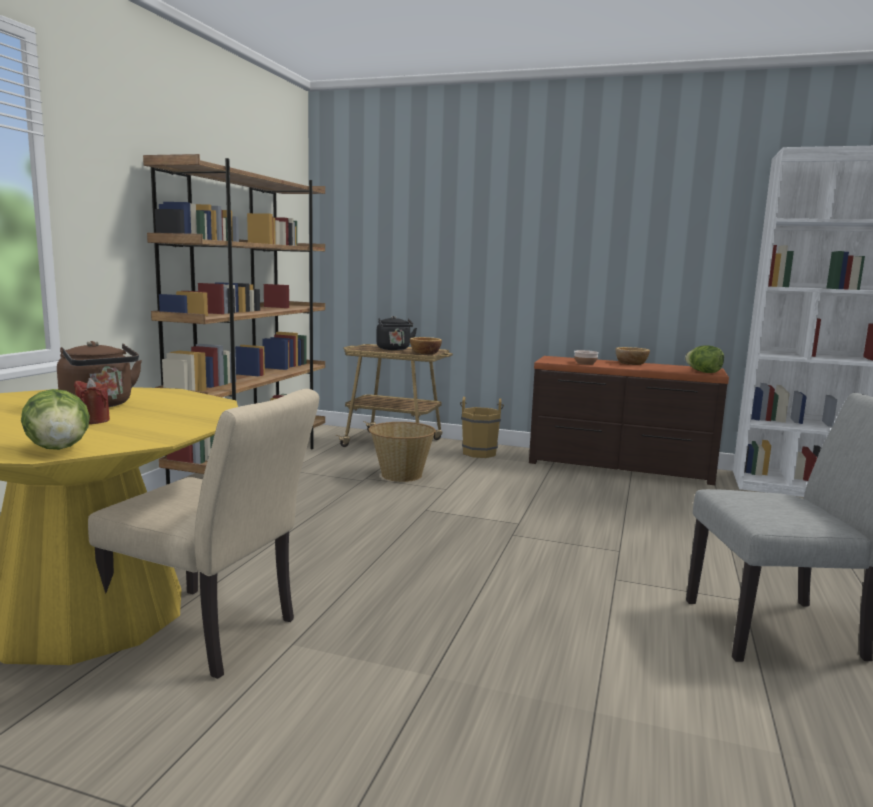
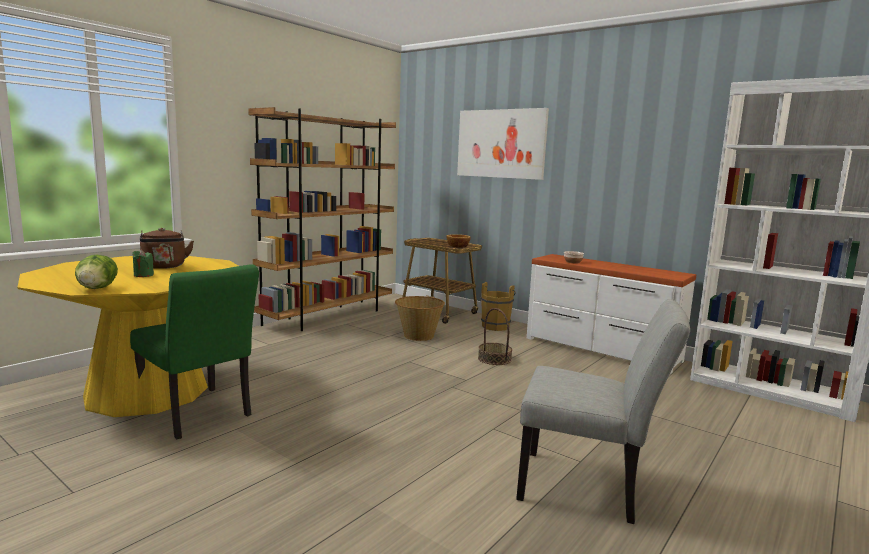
camera: 20 degrees right, 0 degrees up
(93, 420) = (143, 275): red candle -> green candle
(214, 634) = (199, 415): beige chair -> green chair
(394, 349) = (441, 242): black kettle -> none
(467, 217) = (501, 144): none -> picture
(522, 493) = (494, 359): none -> basket
(619, 467) = (600, 349): brown dresser -> white dresser
(631, 363) = (615, 264): bowl -> none
(703, 372) = (666, 276): lettuce -> none

